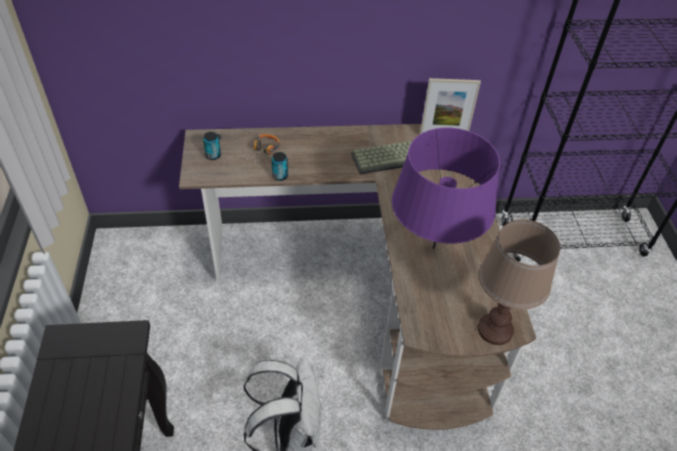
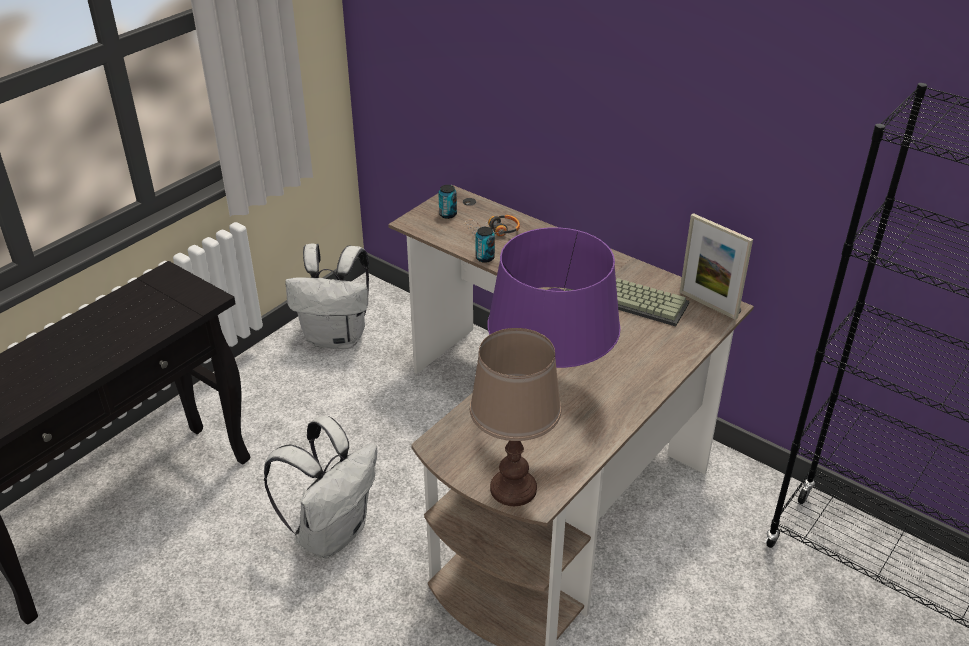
camera: 45 degrees right, 10 degrees down
(132, 292) = (337, 337): none -> white backpack

